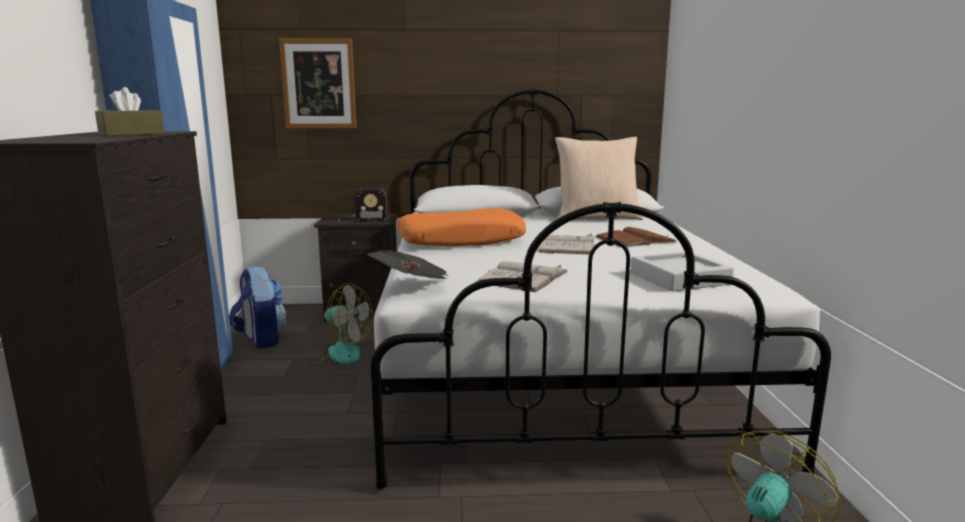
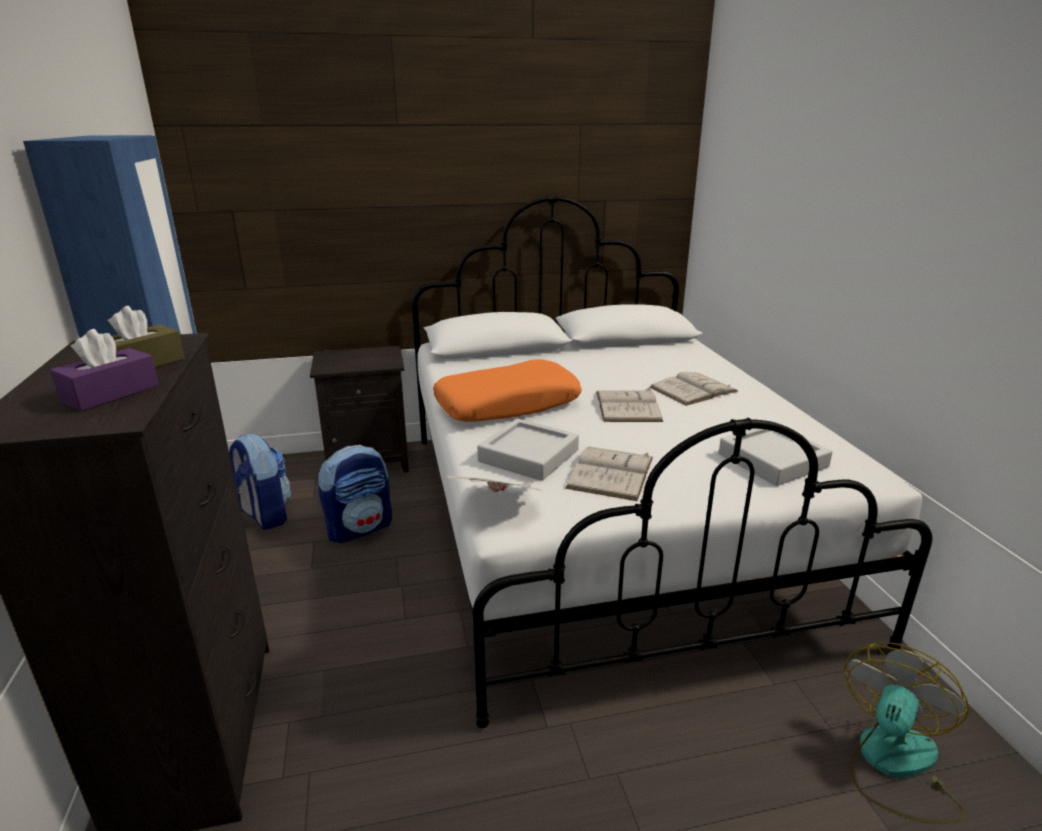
camera: 10 degrees left, 10 degrees up
(95, 137) = (110, 393): none -> purple tissue box
(318, 84) = (293, 195): picture -> none
(336, 353) = (360, 528): fan -> backpack
(361, 219) = (362, 360): radio -> none
(458, 266) = (528, 456): none -> grey tray
(597, 218) = (634, 349): beige pillow -> none
(635, 239) = (693, 389): brown book -> white book

